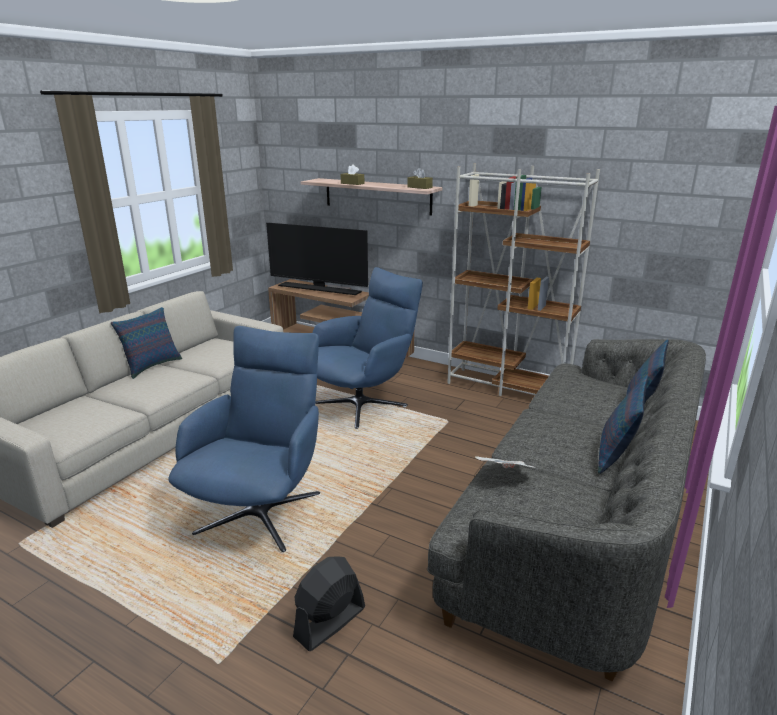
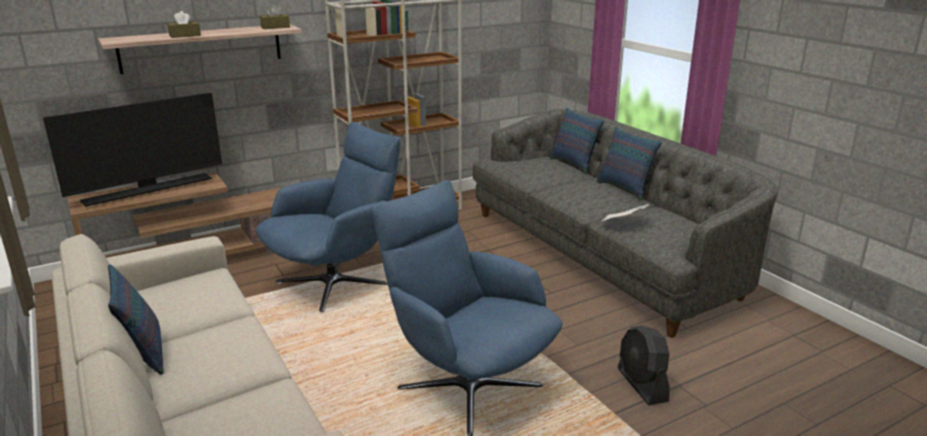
camera: 60 degrees left, 0 degrees up
(362, 404) = (335, 283): blue armchair -> blue armchair turned 60 degrees clockwise

